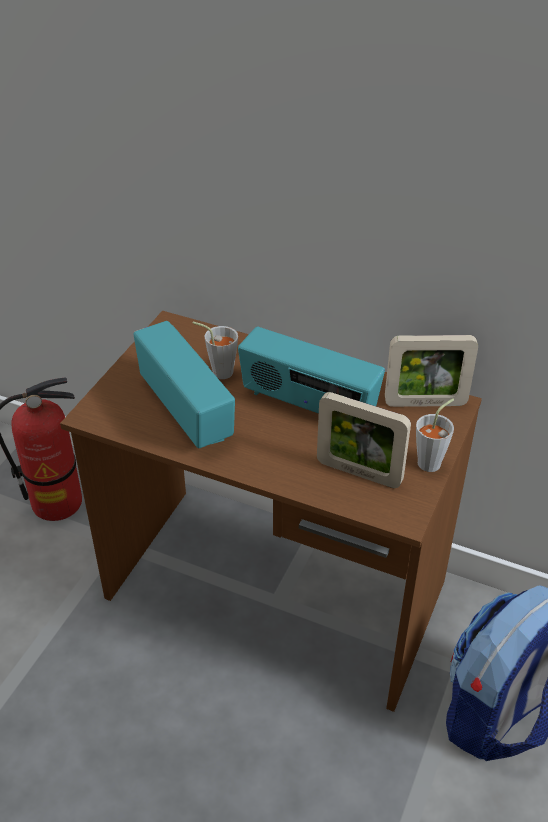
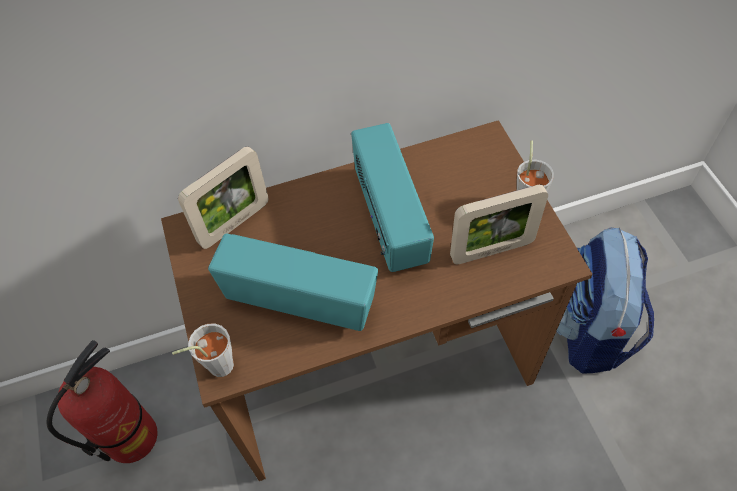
camera: 40 degrees left, 15 degrees up
(218, 371) = (282, 242): grey cup -> grey cup (215, 367)
(308, 405) = (389, 220): radio -> radio turned 90 degrees clockwise
(425, 403) = (468, 153): picture frame -> picture frame (234, 223)

